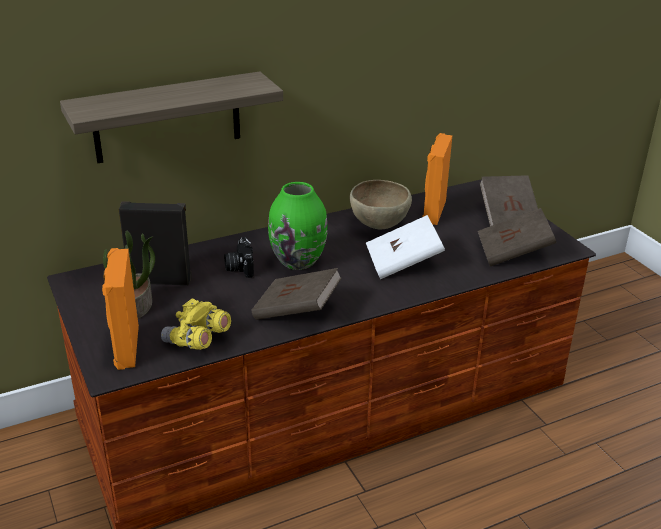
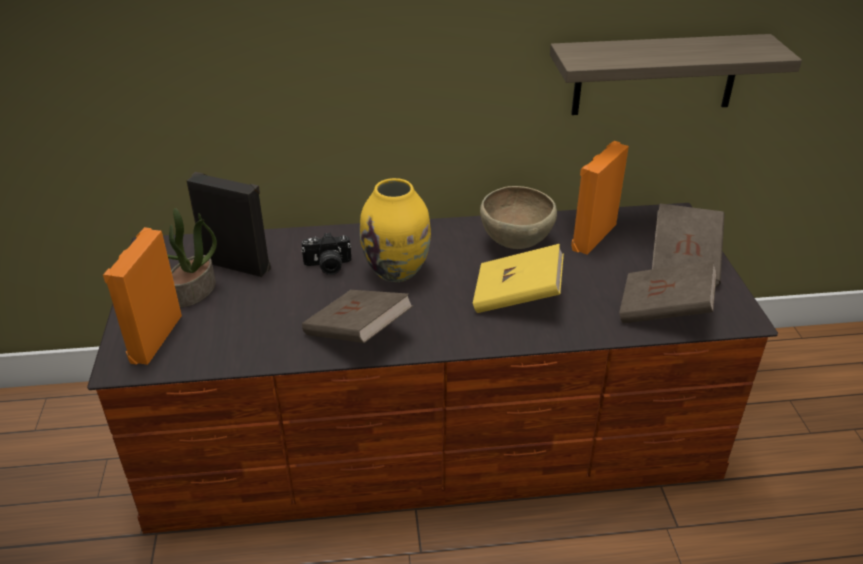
camera: 20 degrees right, 5 degrees up
(167, 118) = (267, 82): shelf -> shelf (655, 75)
(197, 340) = (229, 347): yellow binoculars -> none
(239, 267) = (328, 266): camera -> camera turned 105 degrees counterclockwise
(298, 261) = (397, 270): green vase -> yellow vase
(403, 263) = (517, 297): white book -> yellow book

